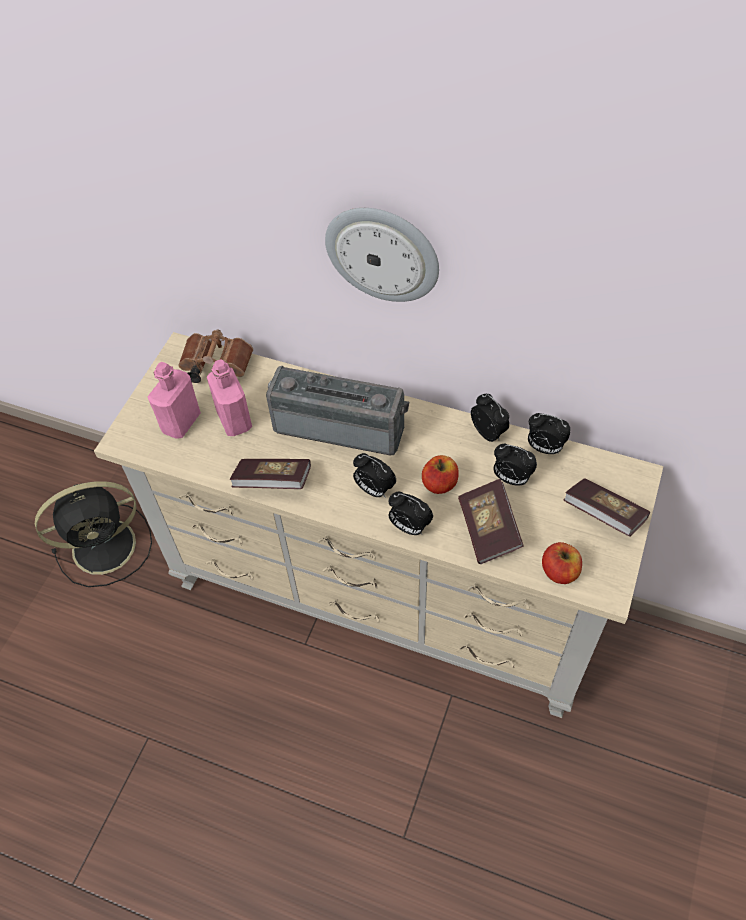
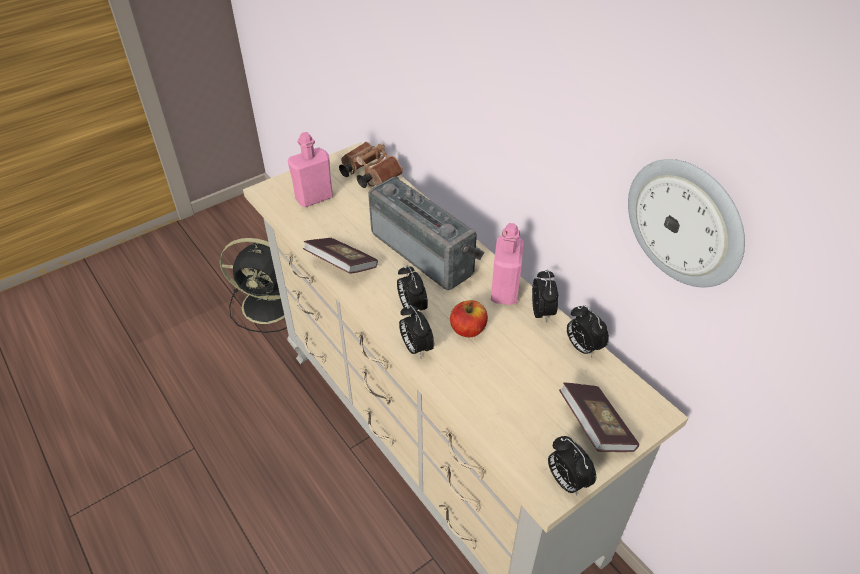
camera: 30 degrees right, 10 degrees down
(234, 420) = (351, 213): pink bottle -> pink bottle (504, 291)
(383, 253) = (499, 98): wall clock -> wall clock (685, 222)
(488, 529) = (480, 384): book -> none
(511, 478) = (533, 356): alarm clock -> alarm clock (566, 481)
(559, 571) = (515, 450): apple -> none

